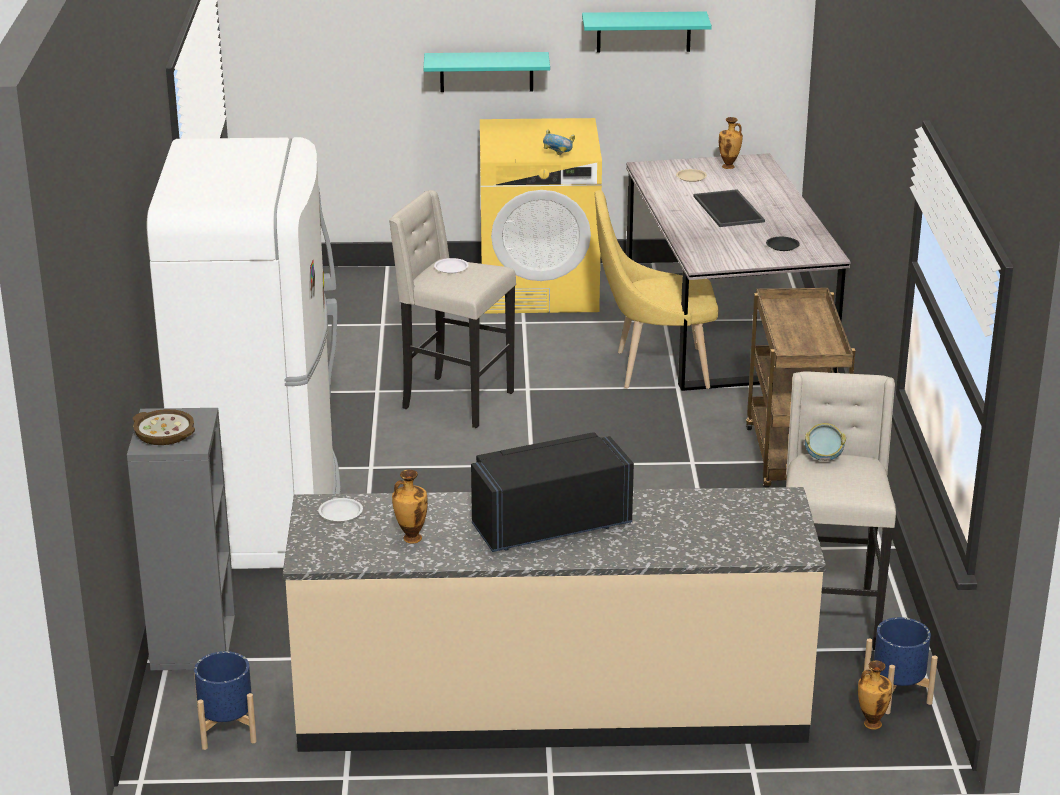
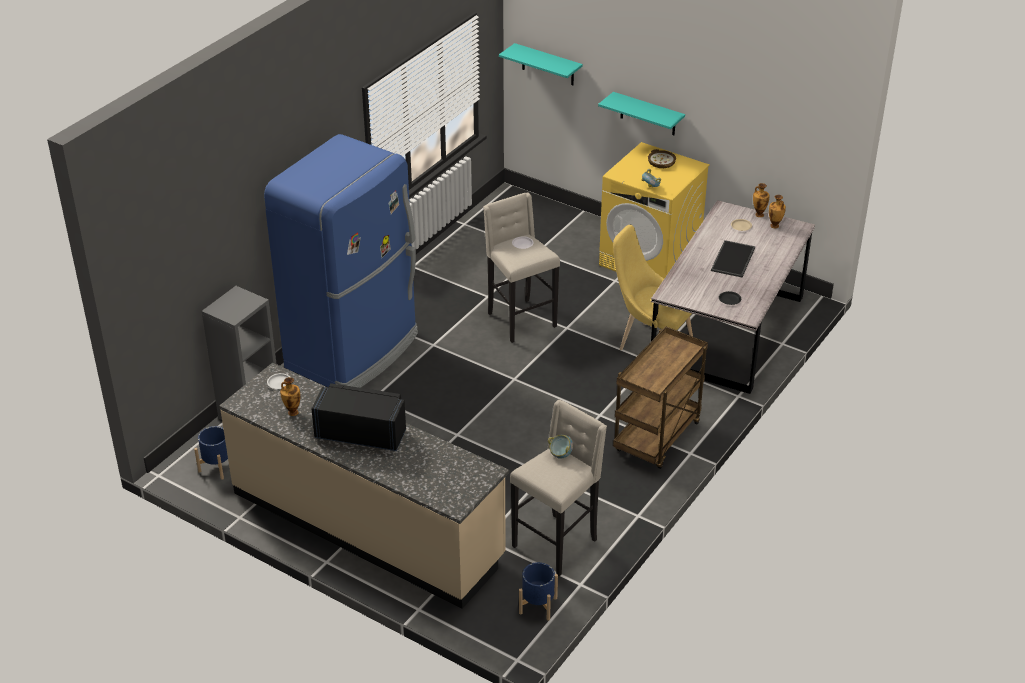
camera: 35 degrees right, 10 degrees up
(165, 433) = (229, 305): bowl -> bowl (661, 162)
(264, 514) = (354, 351): white fridge -> blue fridge
(643, 31) = (744, 120): turquoise shelf -> turquoise shelf (548, 65)
(871, 723) = (505, 615): vase -> vase (759, 214)

